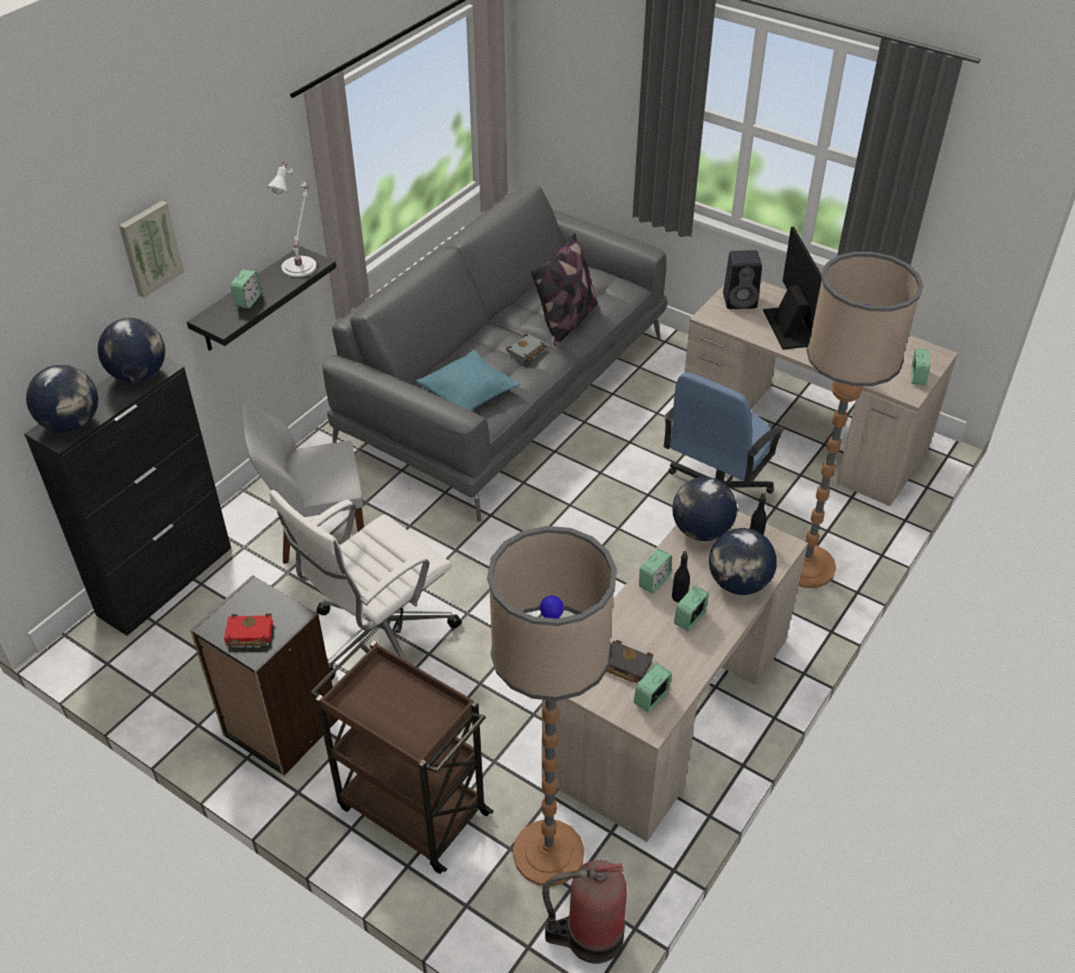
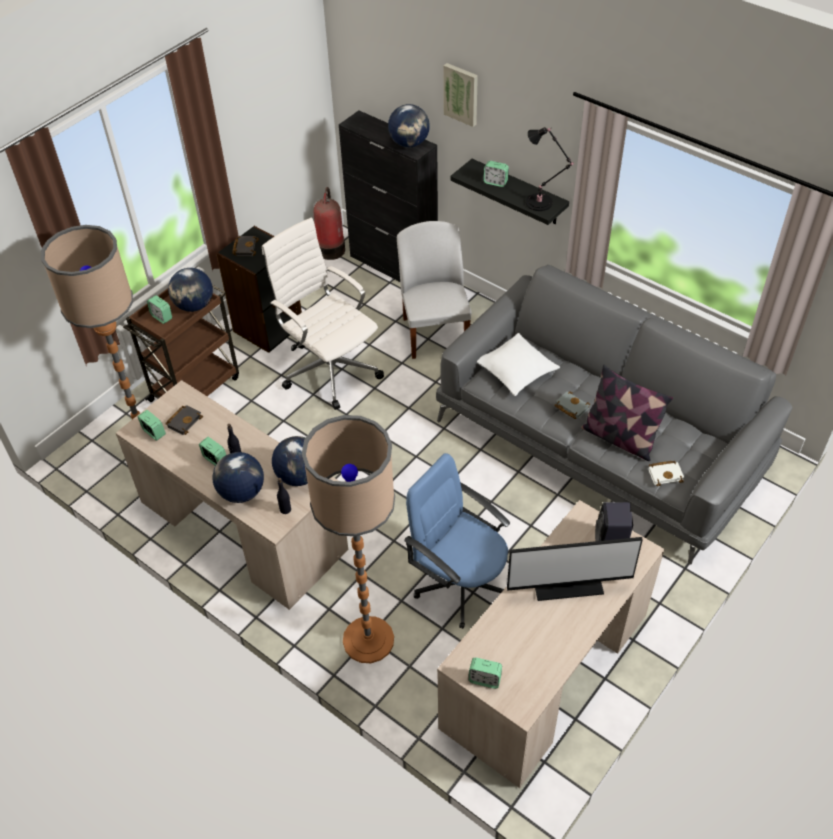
camera: 95 degrees right, 5 degrees up
(71, 423) = (365, 125): globe -> globe (194, 305)
(248, 634) = (245, 247): red book -> black book
(300, 265) = (541, 203): white table lamp -> black table lamp
(468, 391) = (516, 370): turquoise pillow -> white pillow
(589, 936) = (89, 469): fire extinguisher -> fire extinguisher (331, 248)
(613, 294) = (666, 474): none -> white book
(654, 581) = (254, 443): alarm clock -> alarm clock (161, 317)

